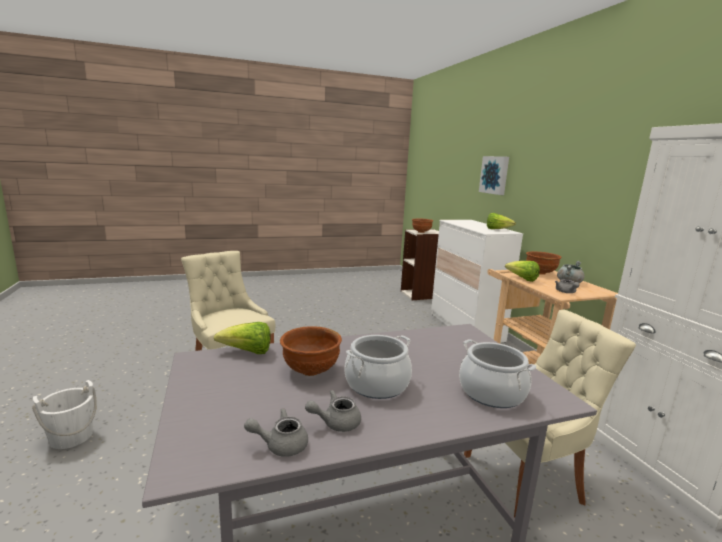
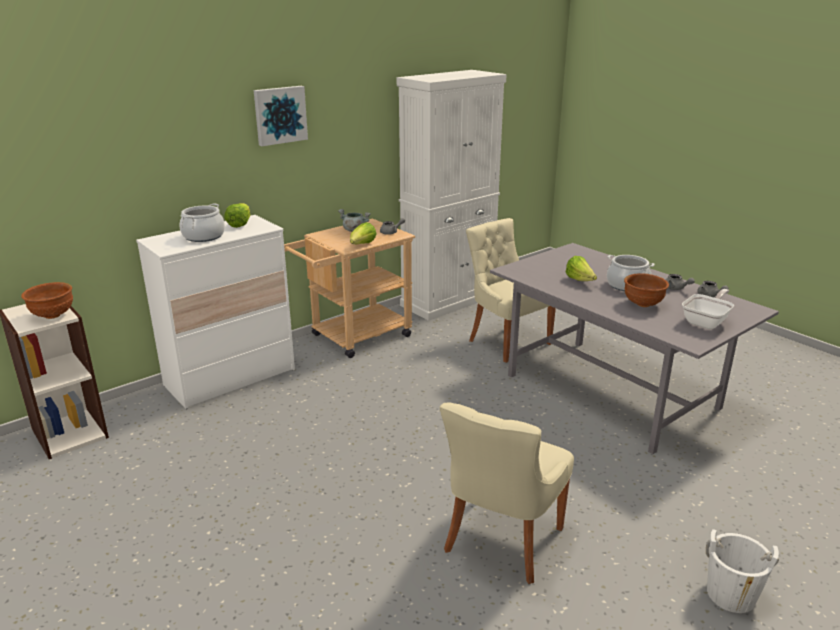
camera: 110 degrees left, 10 degrees up
(218, 393) = (707, 322): none -> frying pan
(247, 352) = (655, 329): lettuce -> lettuce (580, 280)
(491, 393) = (591, 260): cooking pot -> cooking pot (204, 236)
(495, 175) = (158, 155): picture -> picture (280, 115)
(540, 273) = (330, 238): brown bowl -> none

